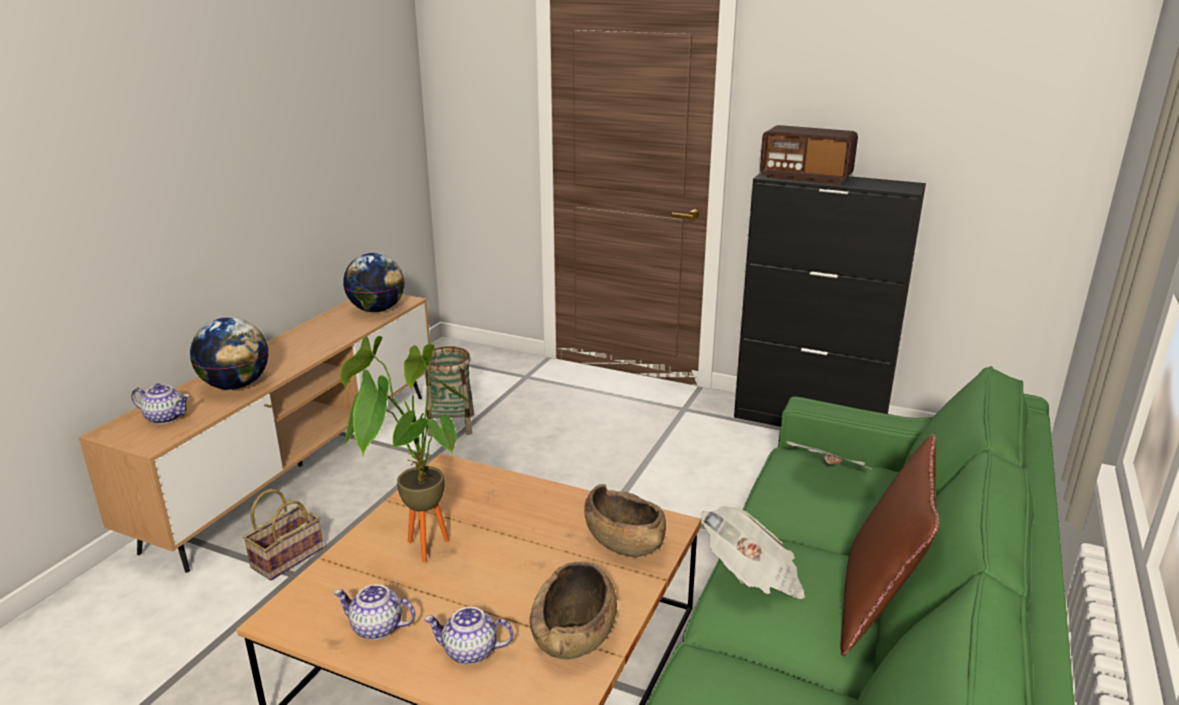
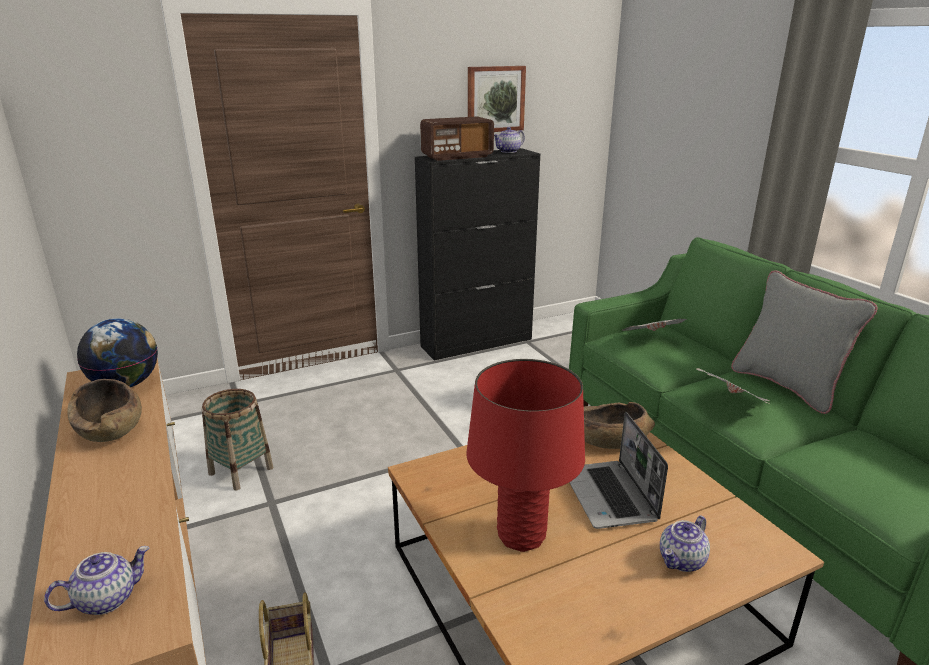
camera: 50 degrees left, 0 degrees up
(236, 386) = (124, 520): globe -> none
(376, 628) = (612, 600): teapot -> teapot (508, 151)
(415, 550) = (521, 536): potted plant -> red table lamp
(526, 575) = (610, 496): none -> laptop
(575, 633) = (696, 504): brown bowl -> brown bowl (111, 428)
(877, 607) = (786, 386): brown pillow -> grey pillow
(896, 111) = (495, 99): none -> picture

